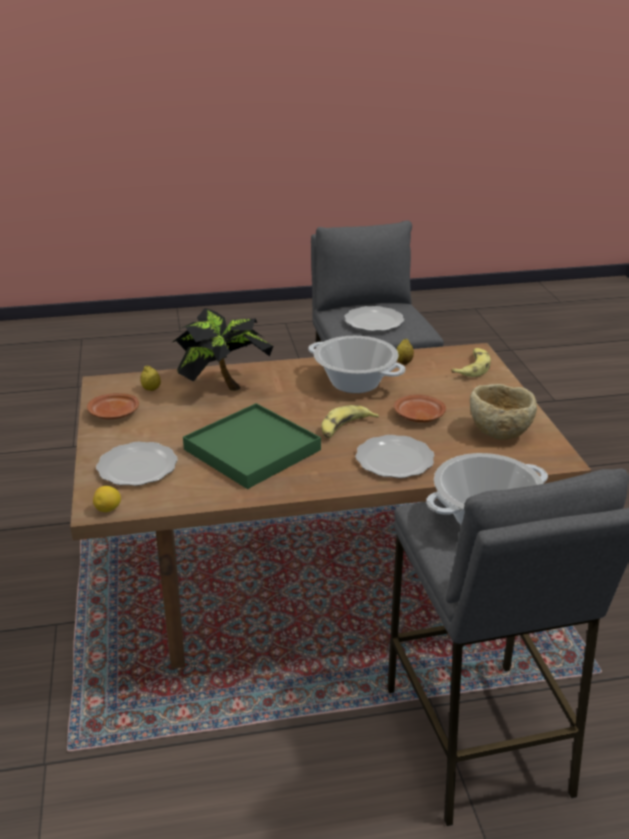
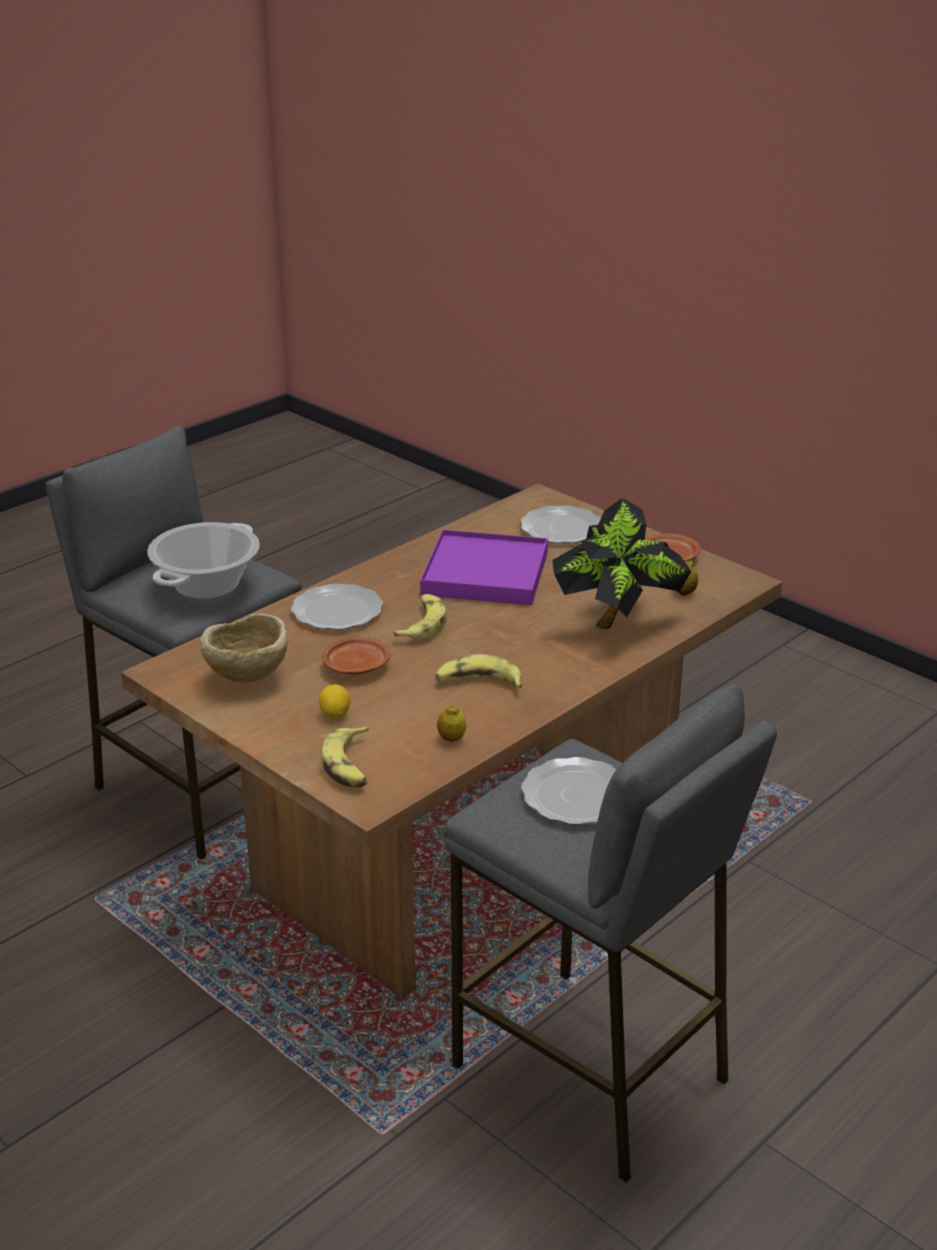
camera: 145 degrees right, 0 degrees up
(108, 509) = (529, 498): lemon -> lemon (335, 714)
(251, 450) = (486, 573): green tray -> purple tray
(355, 383) = (478, 683): cooking pot -> banana

